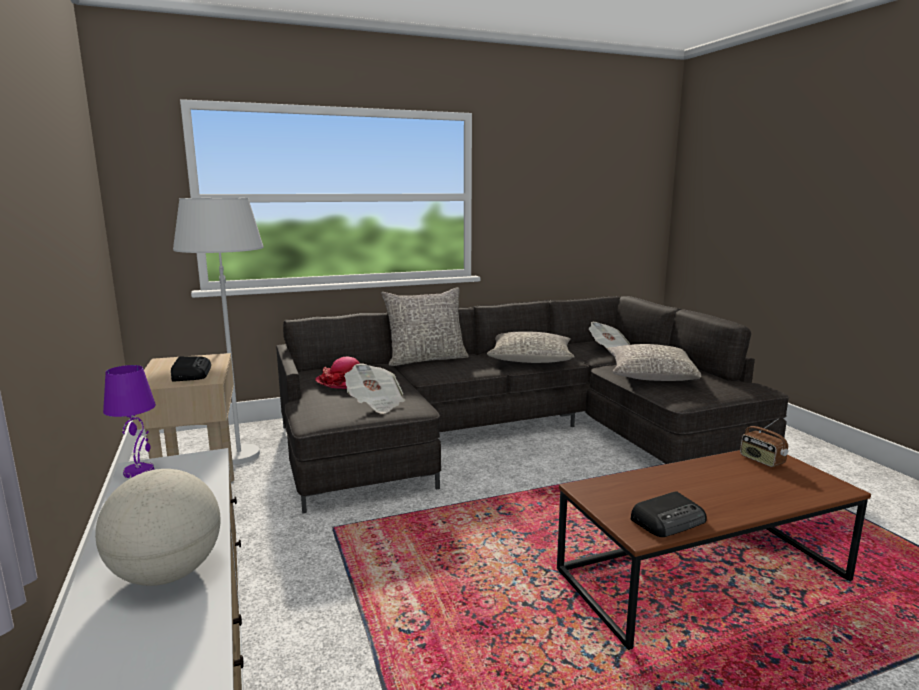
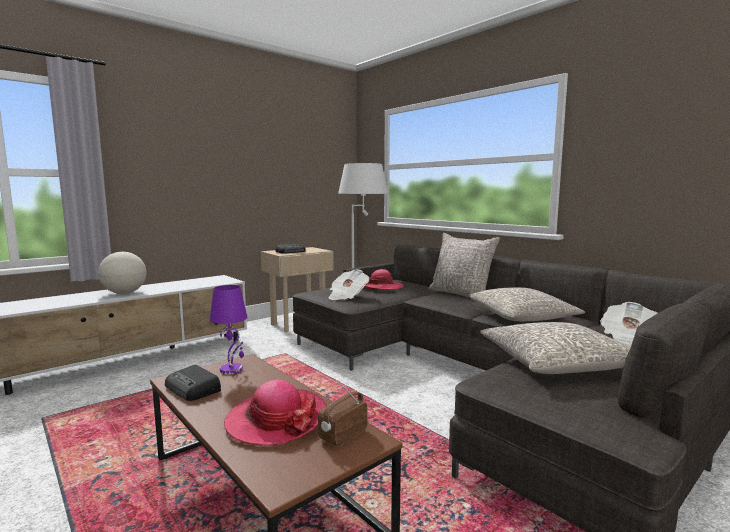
camera: 70 degrees right, 5 degrees down
(139, 471) = (215, 277): purple table lamp -> purple table lamp (232, 369)
(740, 482) = (276, 420): none -> hat

